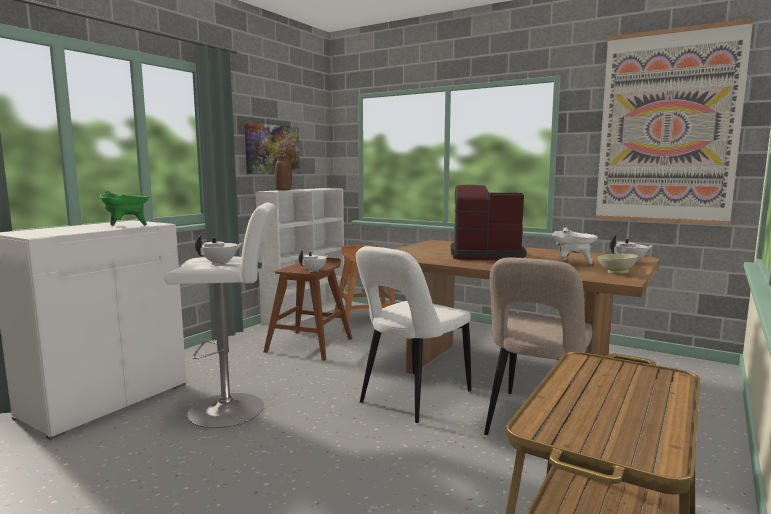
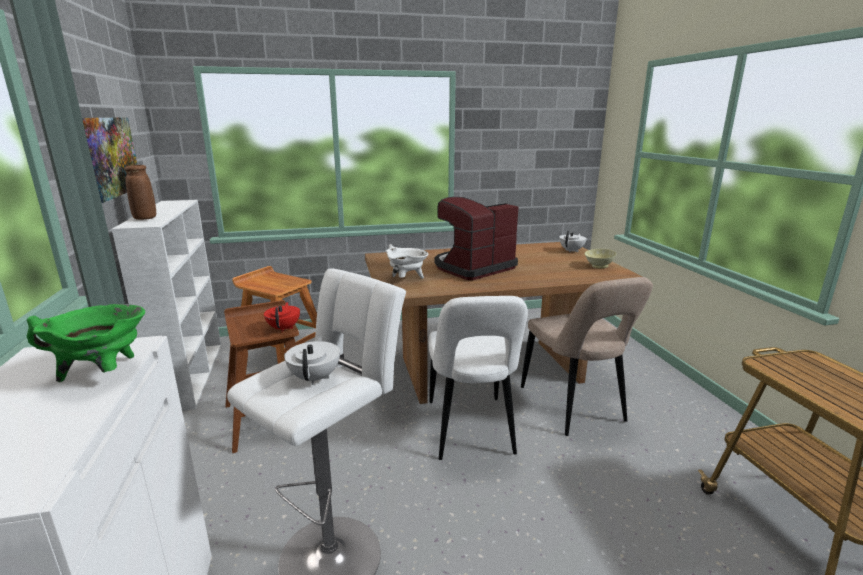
camera: 45 degrees left, 10 degrees up
(314, 271) = (284, 328): white teapot -> red teapot
(573, 263) = (549, 261): white cooking pot -> white cooking pot (406, 280)
(667, 128) = (542, 128): picture -> none

